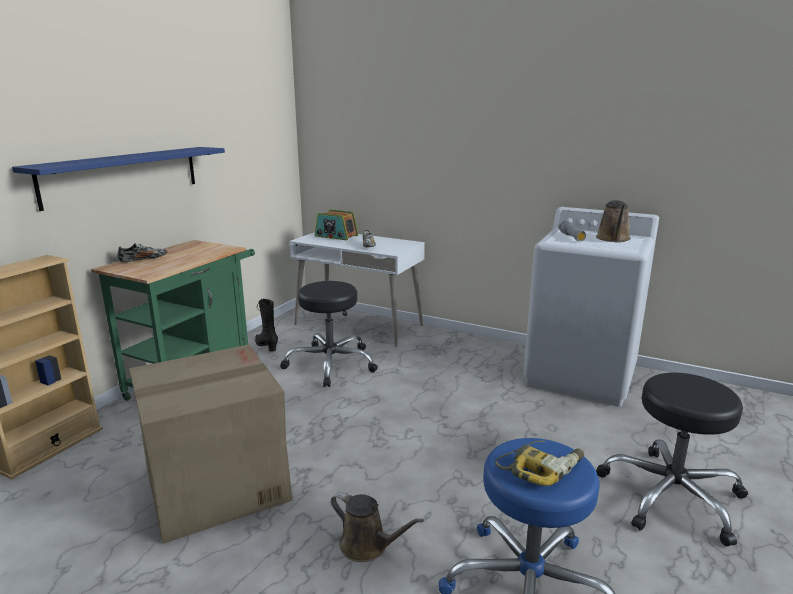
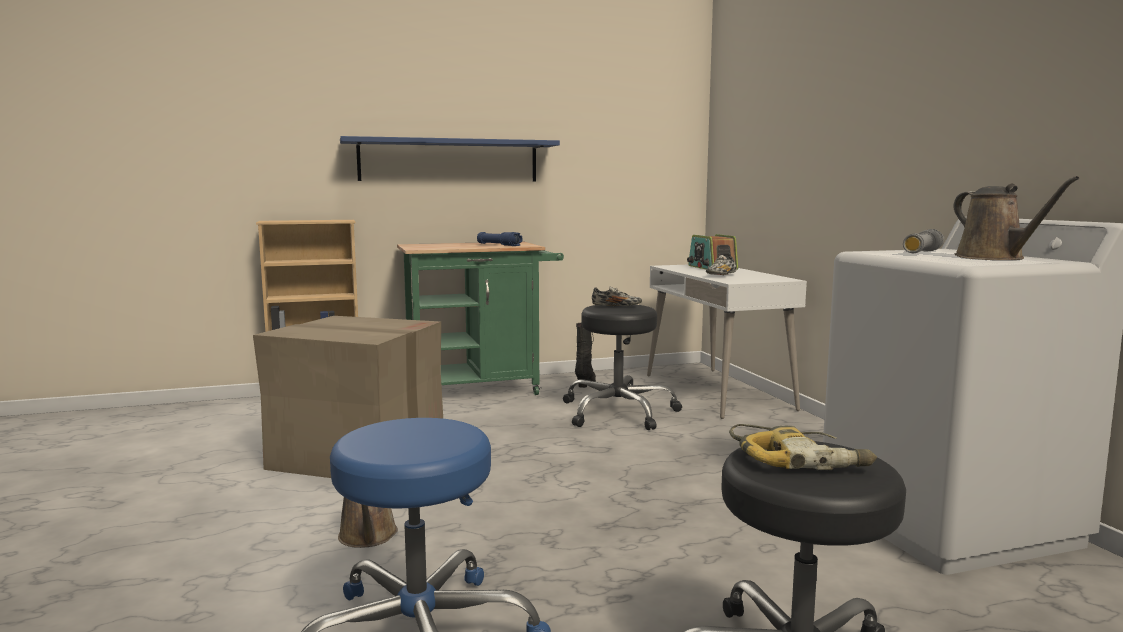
camera: 45 degrees right, 10 degrees down
(143, 260) = (444, 244): shoe -> shoe (616, 307)
(200, 252) = (499, 245): none -> blue flashlight
(541, 467) = (407, 438): power drill -> power drill (799, 460)
(613, 239) = (994, 258): brown watering can -> brown watering can turned 75 degrees counterclockwise

